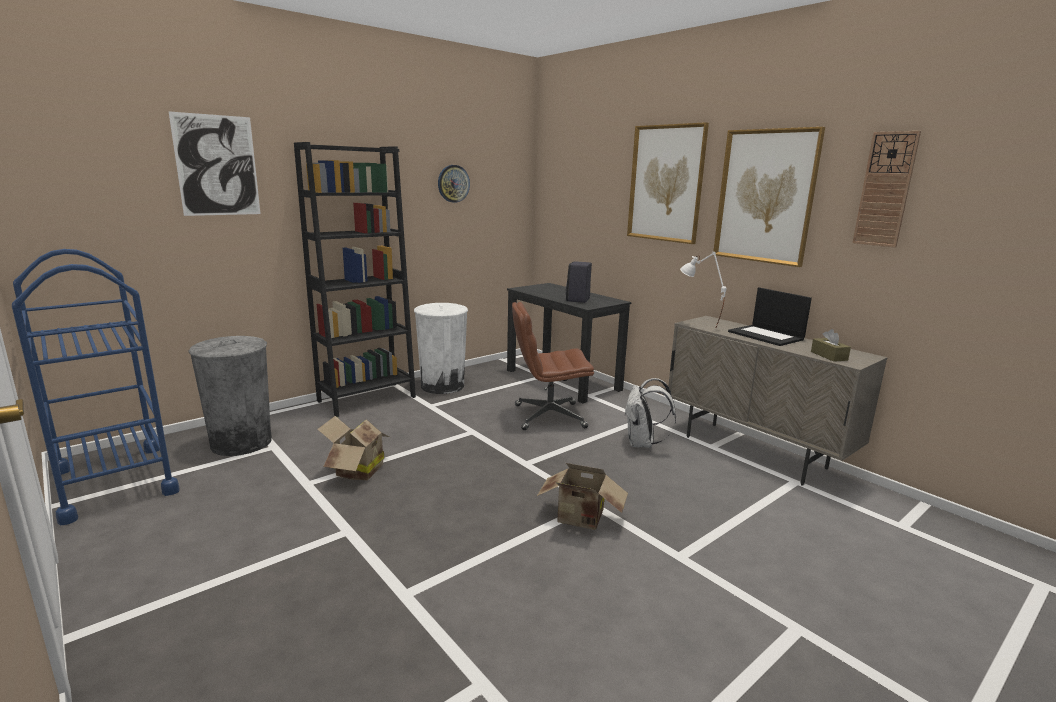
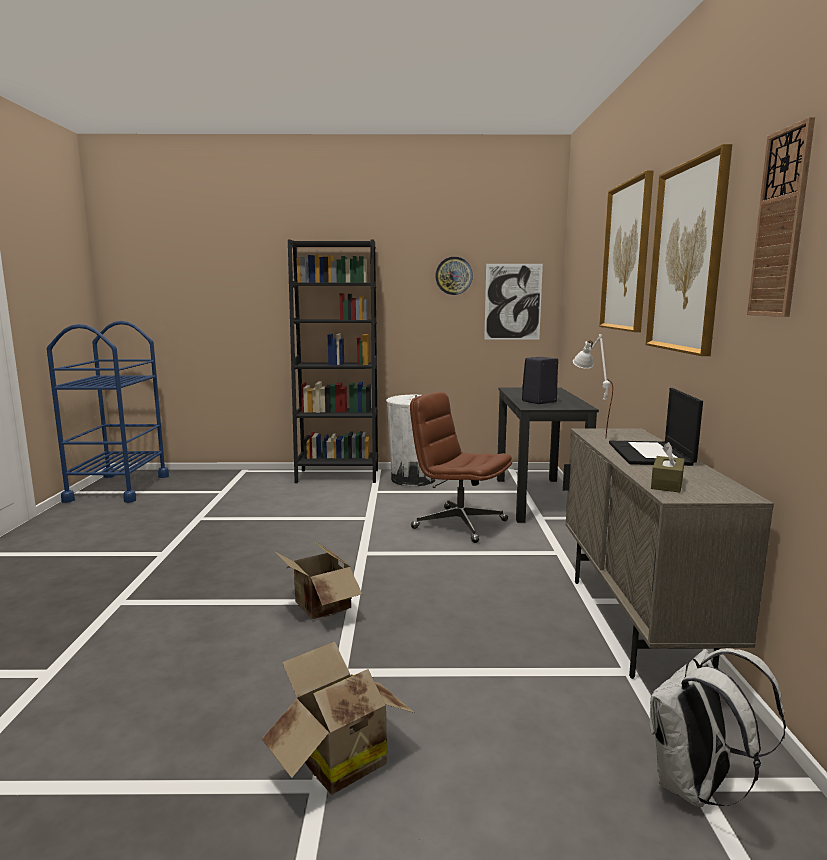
camera: 40 degrees right, 5 degrees down
(217, 165) = (234, 263): picture -> picture (513, 302)
(241, 442) = (212, 484): grey trash can -> none
(356, 471) = (238, 520): cardboard box -> cardboard box (336, 759)
(642, 444) = (508, 573): white backpack -> white backpack (696, 787)

